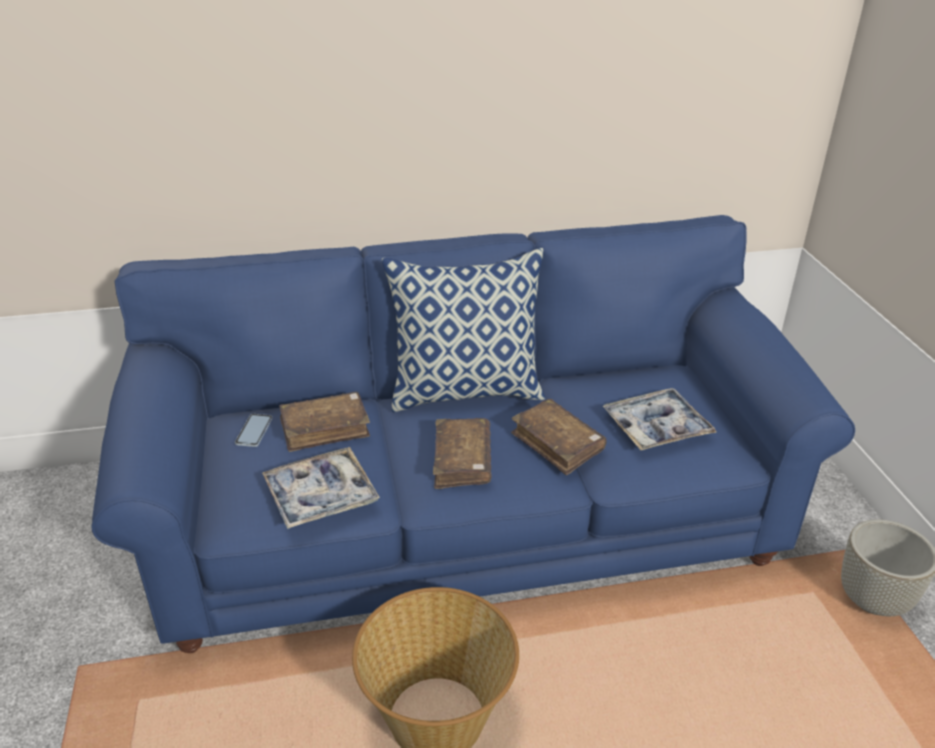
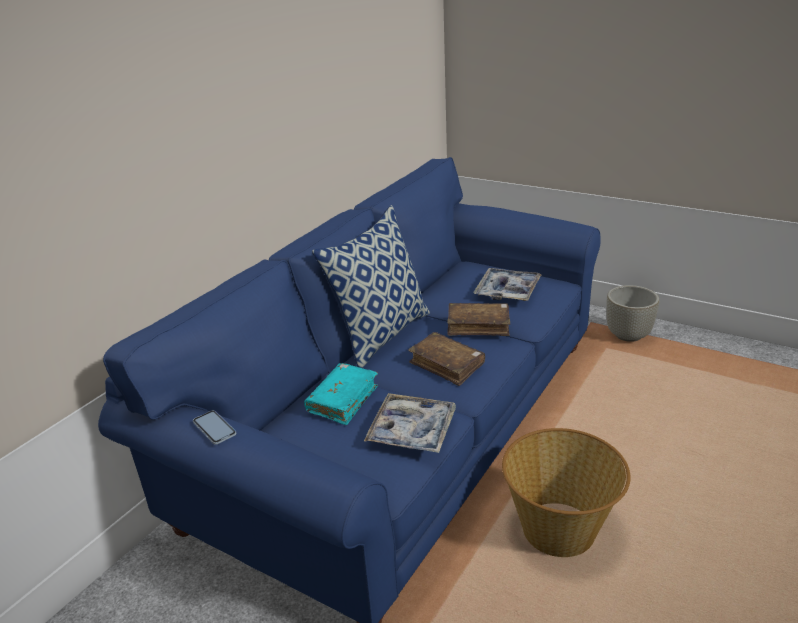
camera: 45 degrees left, 5 degrees down
(254, 431) = (299, 432): phone -> phone (214, 428)
(325, 429) = (343, 400): brown book -> turquoise book

